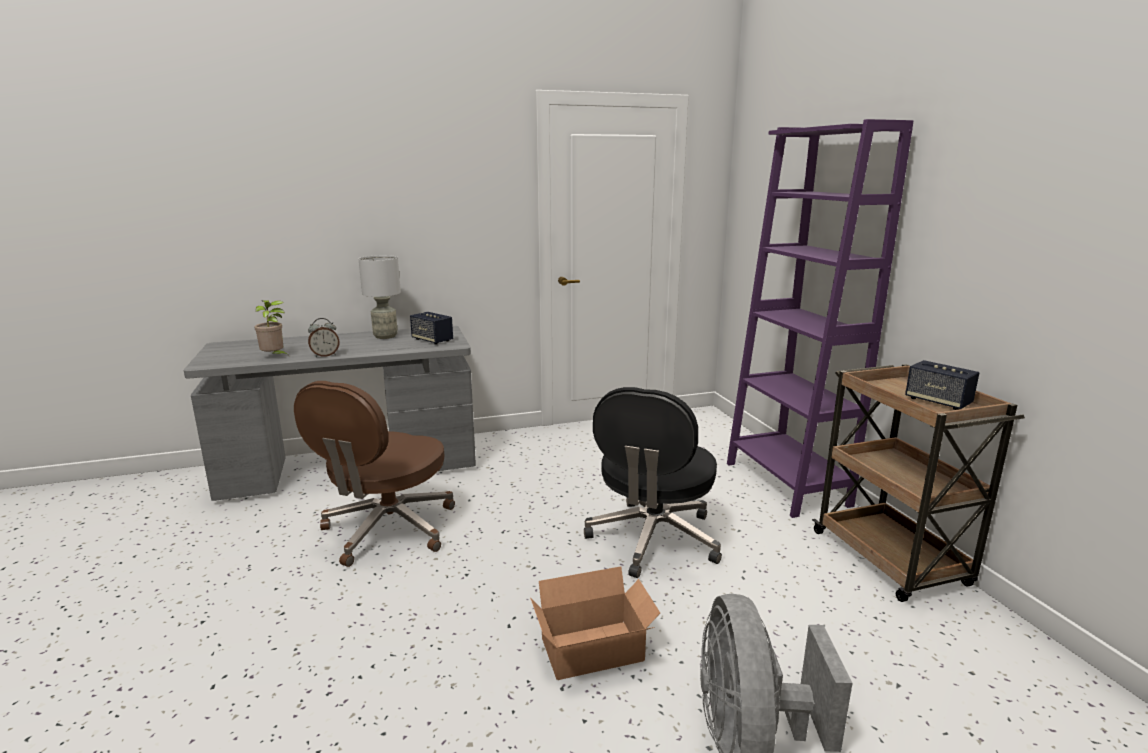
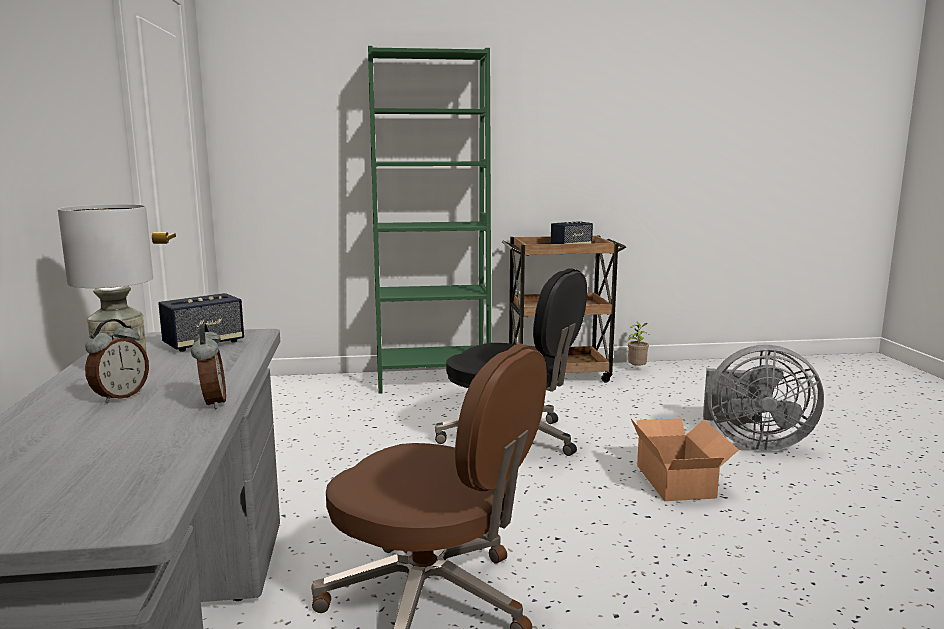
camera: 80 degrees left, 5 degrees down
(274, 357) = (165, 444): potted plant -> potted plant (637, 369)
(342, 343) = (120, 396): none -> alarm clock
(786, 484) = (433, 380): purple bookcase -> green bookcase

